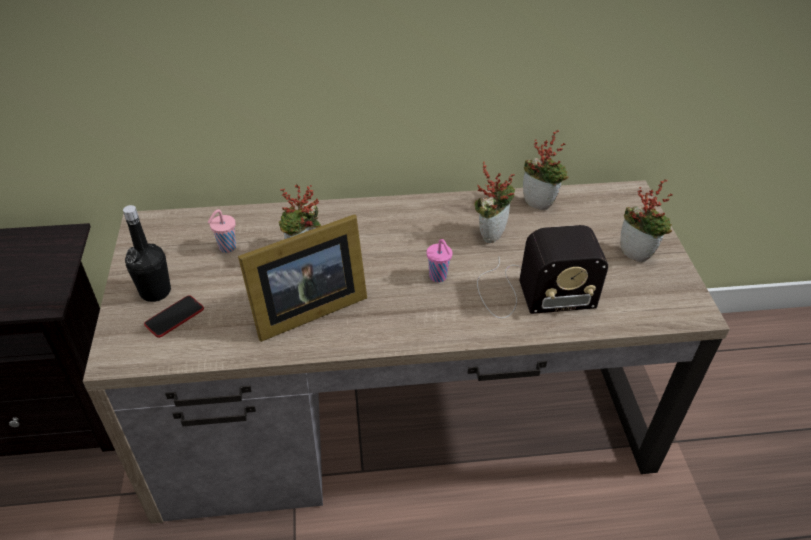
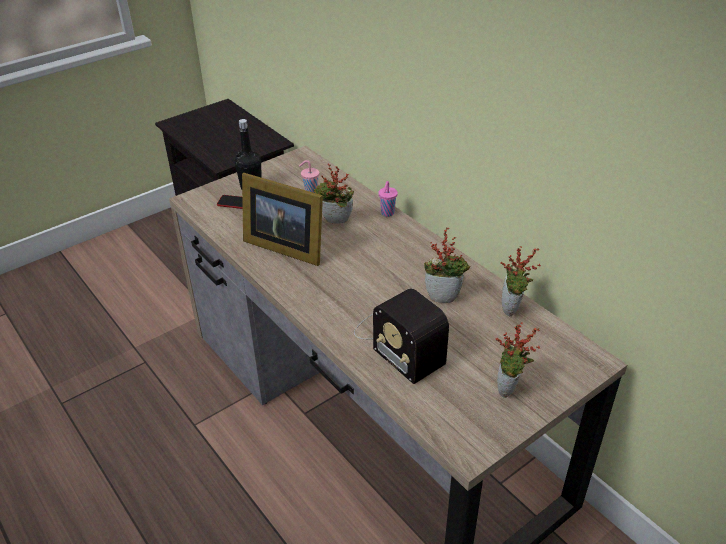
camera: 60 degrees right, 5 degrees down
(438, 277) = (369, 289): pink cup -> pink cup (387, 213)

